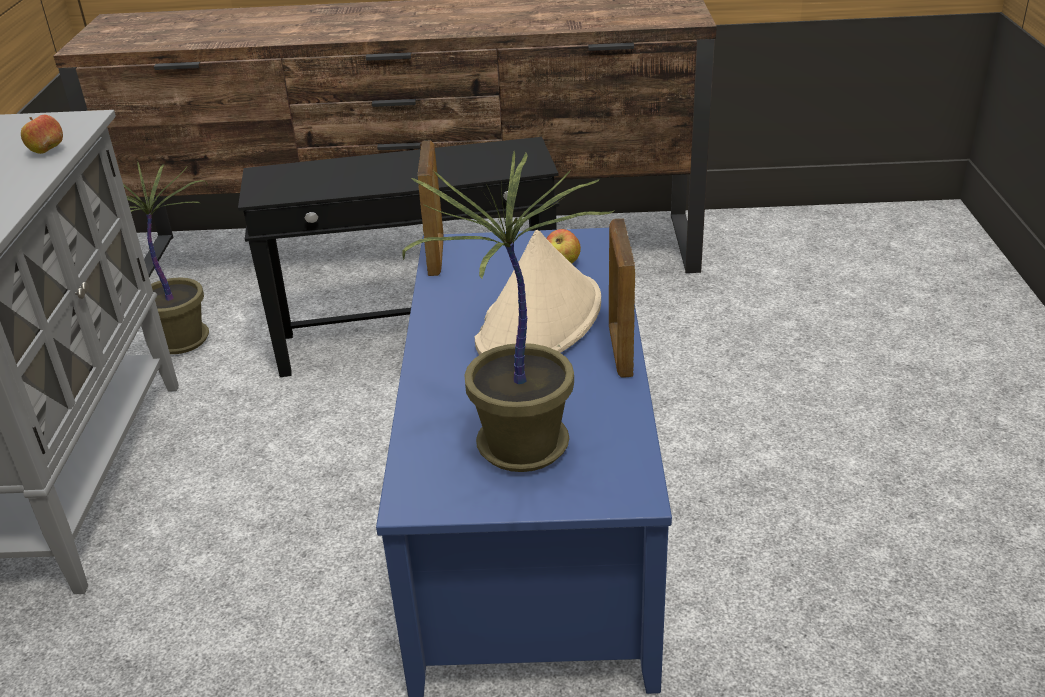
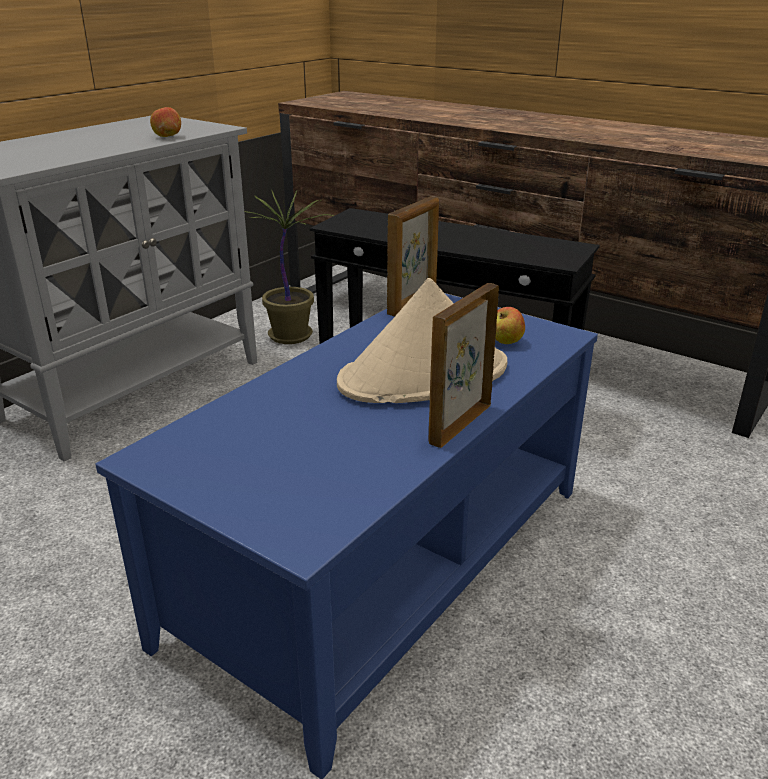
camera: 35 degrees right, 5 degrees down
(520, 449) = (269, 460): potted plant -> none

